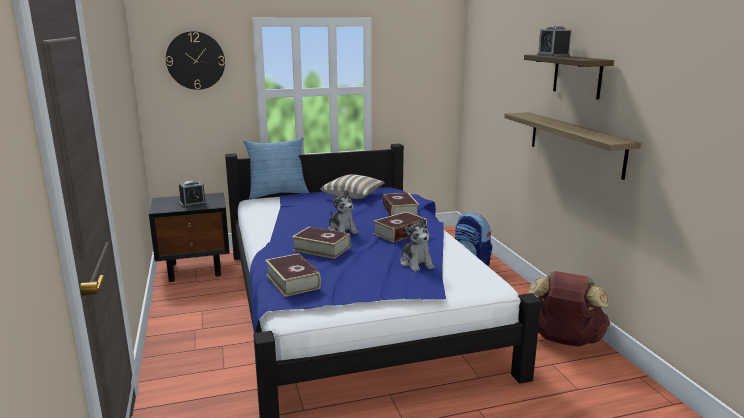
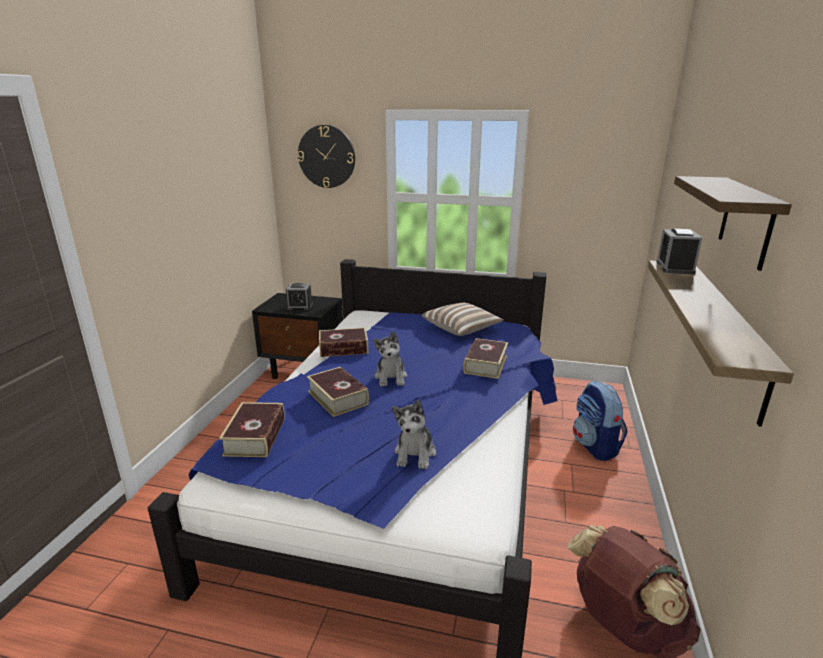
camera: 30 degrees right, 5 degrees up
(277, 194) = (393, 309): pillow -> none
(400, 233) = (446, 399): book -> book (343, 348)
(553, 55) = (714, 182): alarm clock -> alarm clock (674, 268)

